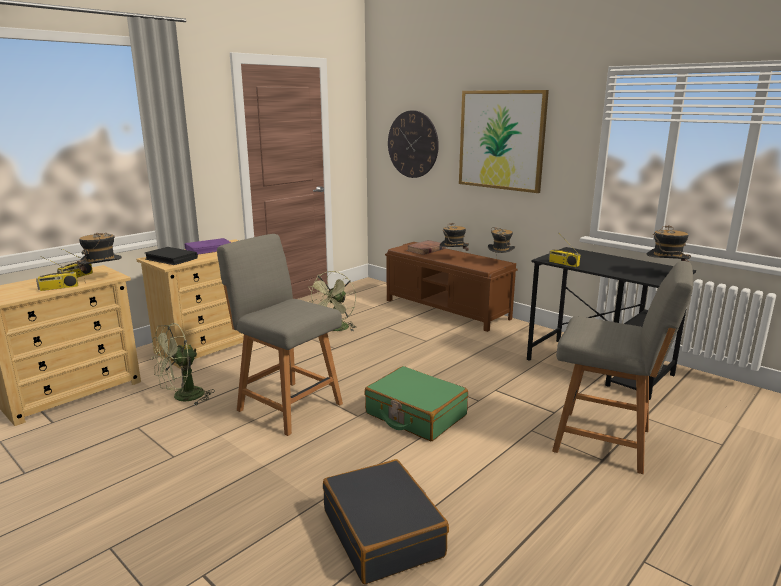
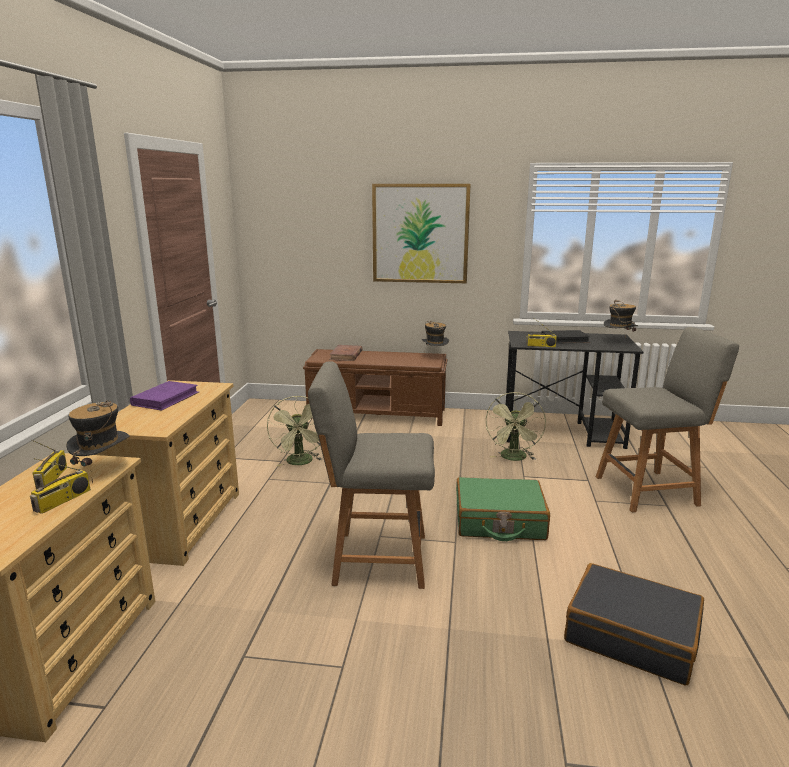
camera: 35 degrees left, 0 degrees up
(171, 259) = (142, 421): black book -> black book (565, 339)
(183, 397) = (244, 597): green fan -> green fan (514, 458)
(413, 144) = (306, 242): wall clock -> none
(453, 258) = (388, 359): hat -> none

